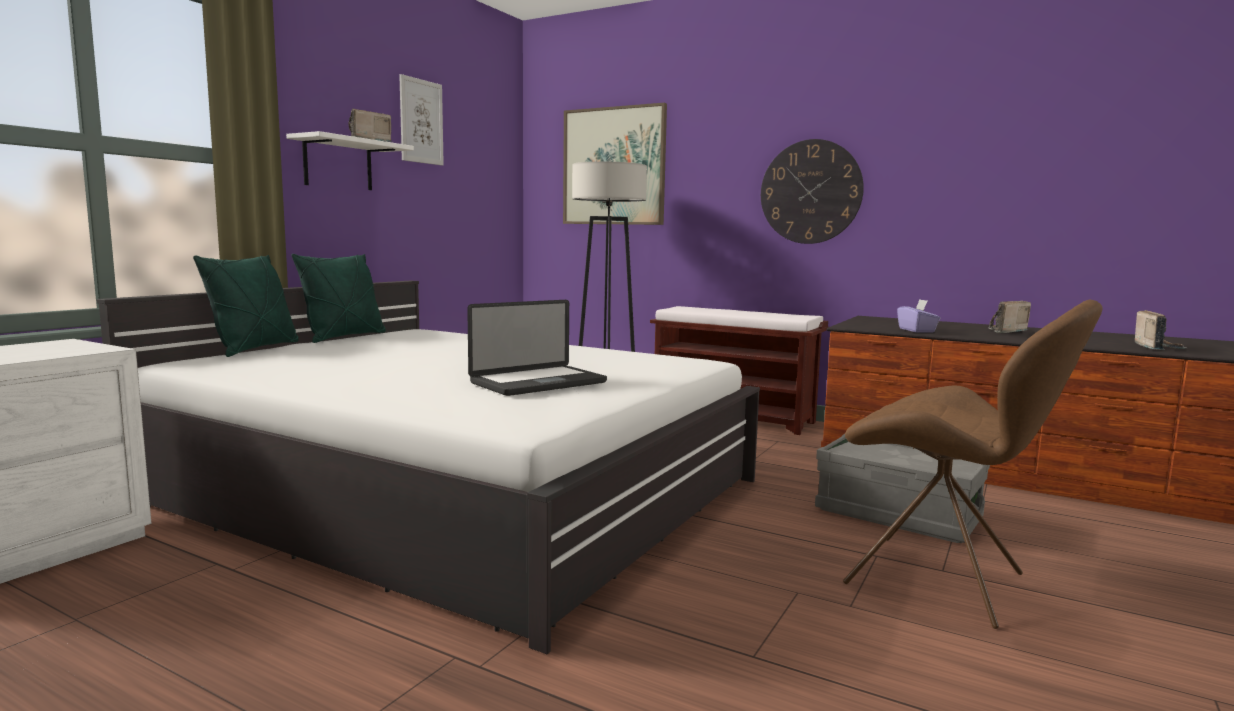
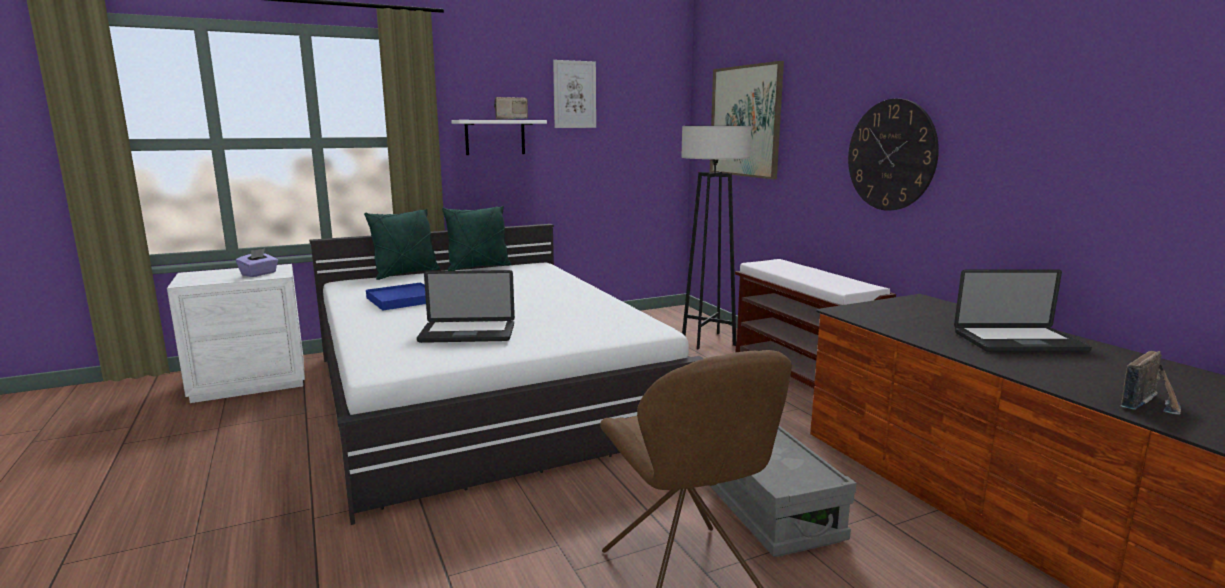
camera: 35 degrees right, 5 degrees up
(341, 368) = (403, 300): none -> blue tray
(917, 330) = (902, 326): purple tissue box -> purple tissue box (259, 274)
(1003, 331) = (1019, 342): radio -> laptop

